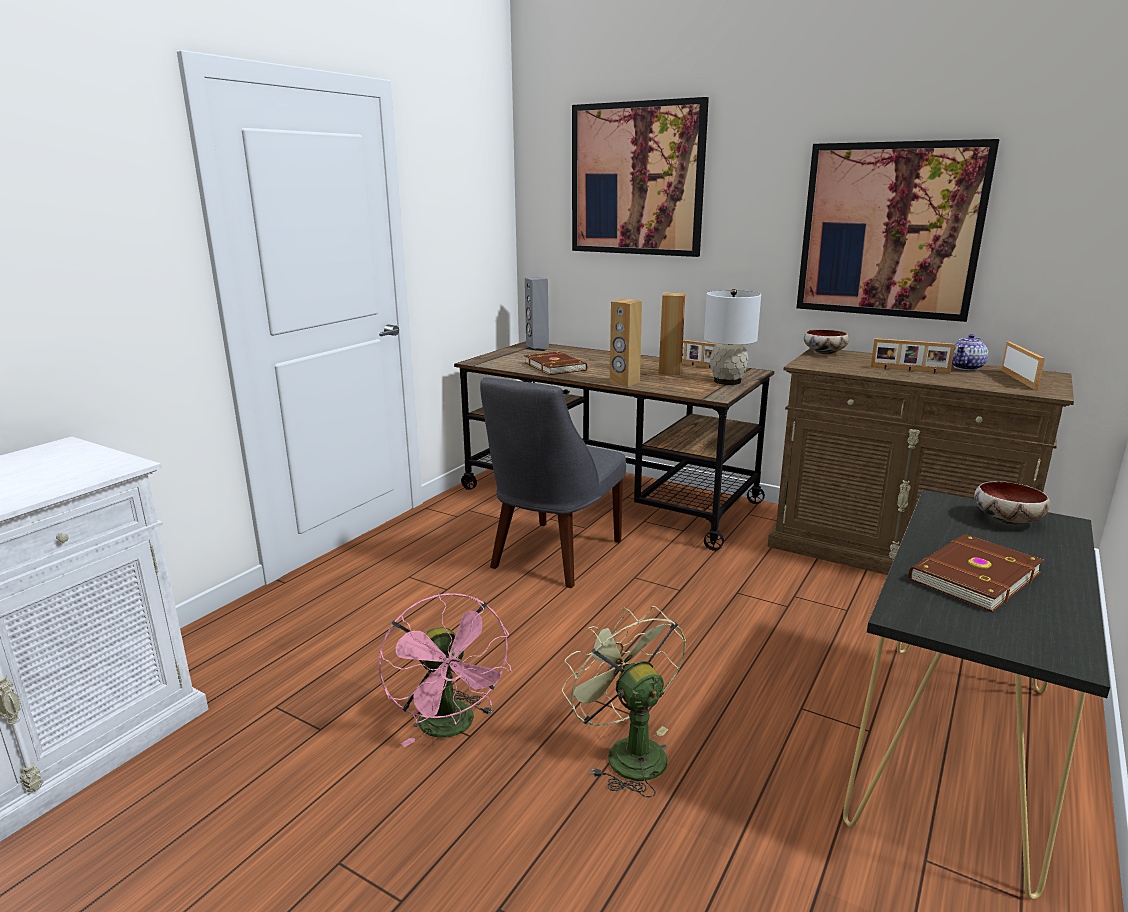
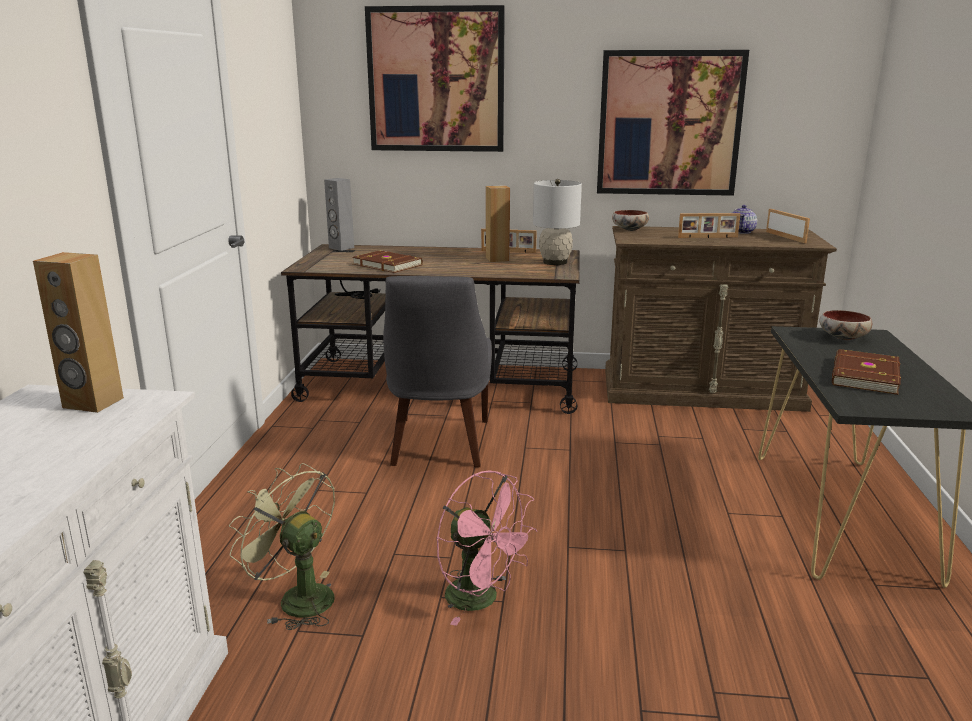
camera: 25 degrees left, 0 degrees up
(624, 383) = (471, 272): brown speaker -> brown speaker (92, 403)
(626, 752) = (635, 576): green fan -> green fan (296, 598)

